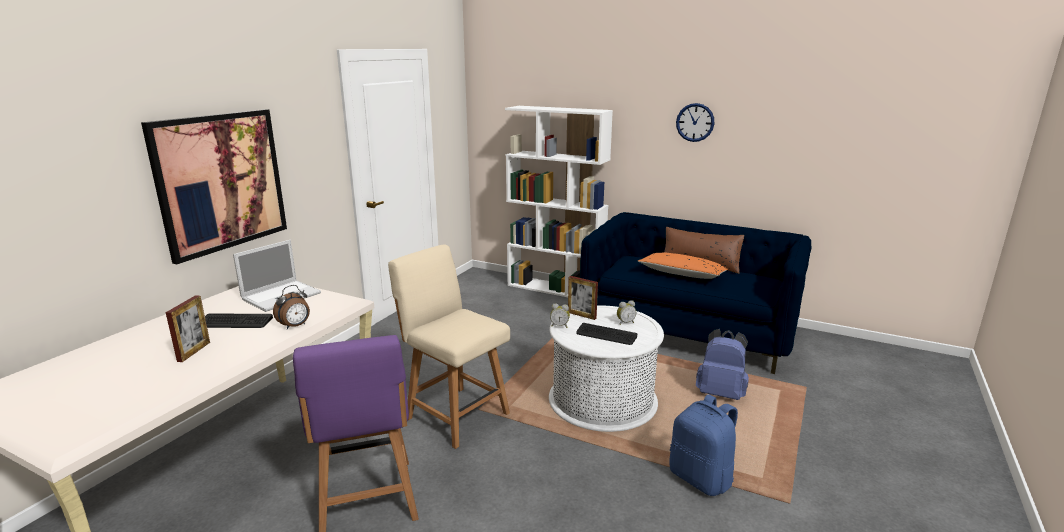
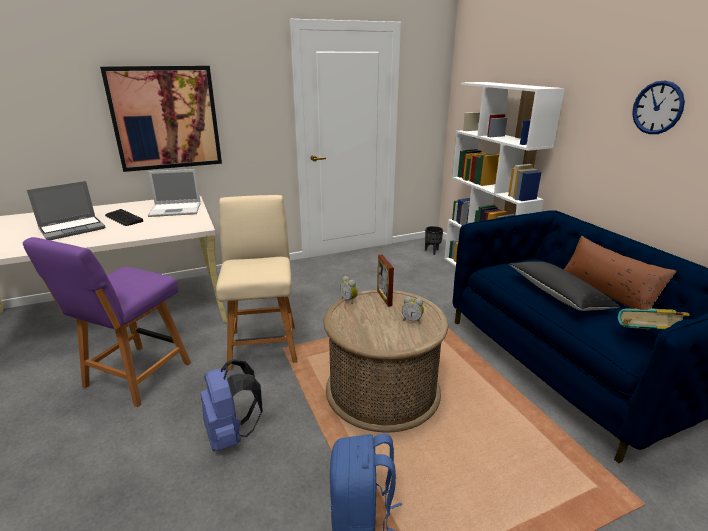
camera: 40 degrees right, 5 degrees up
(194, 351) = (73, 229): picture frame -> laptop
(295, 326) = (139, 230): alarm clock -> none
(488, 282) = (432, 251): none -> black planter
(602, 400) = (383, 390): white coffee table -> brown coffee table
(606, 335) = (373, 324): keyboard -> none
(681, 274) = (558, 295): orange pillow -> black pillow
(720, 393) = (512, 447): blue backpack -> blue backpack (232, 434)
(758, 284) = (647, 340): none -> book

